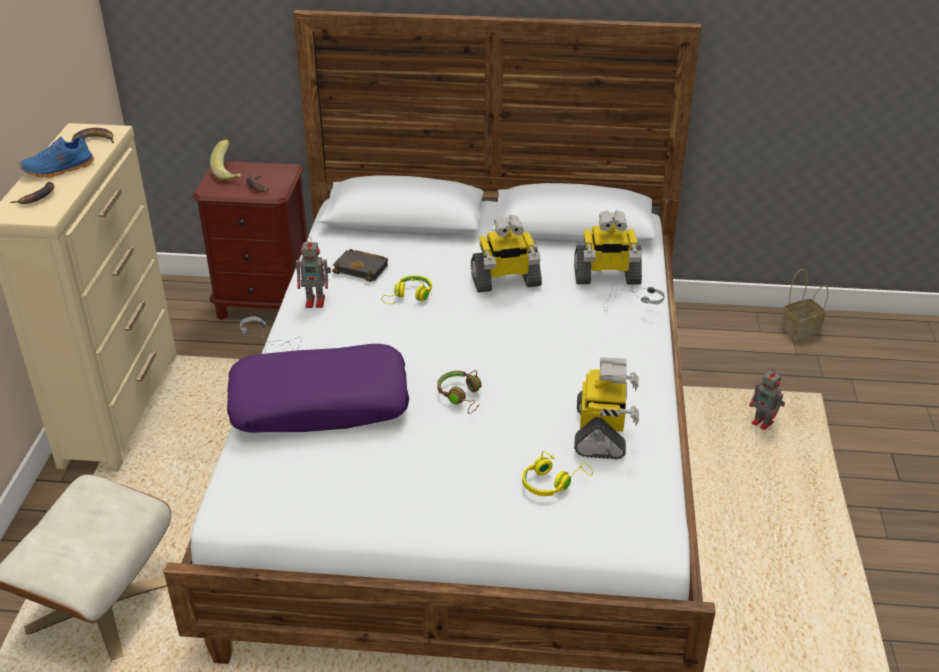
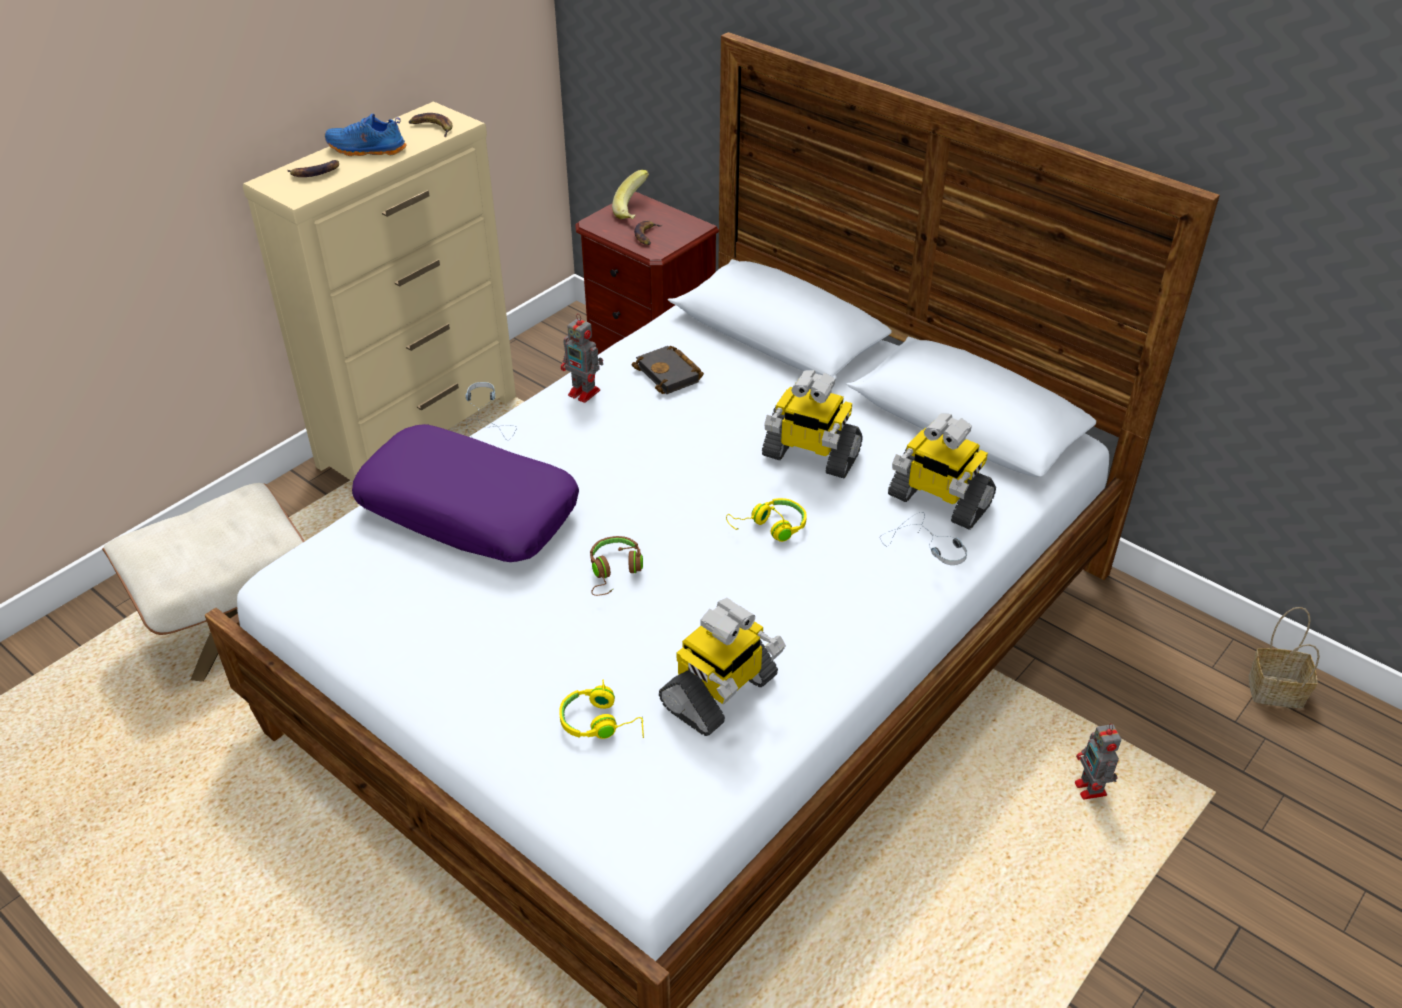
camera: 35 degrees right, 5 degrees up
(409, 296) = (684, 428): yellow headphones -> yellow headphones (770, 527)

